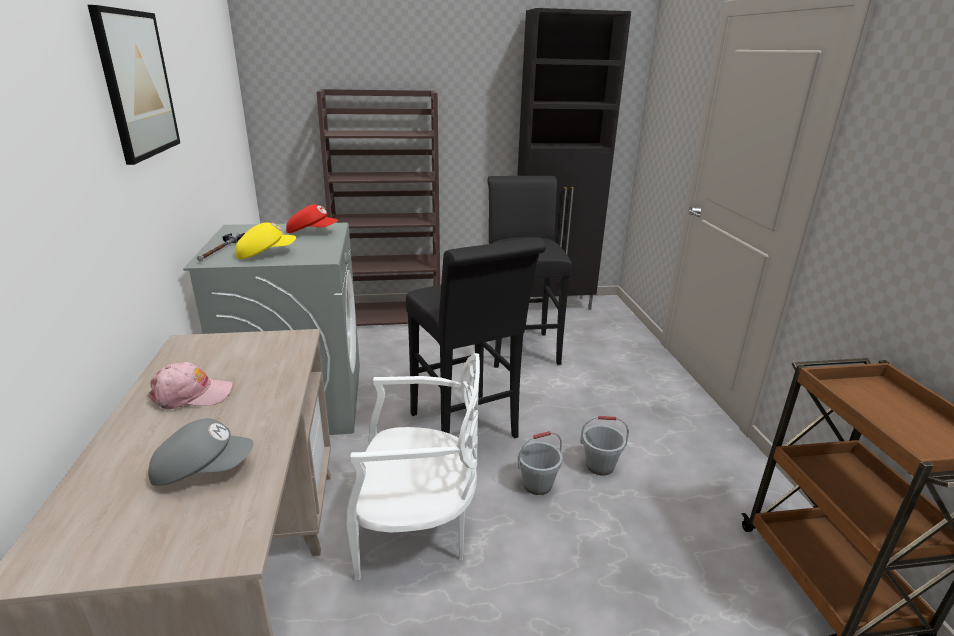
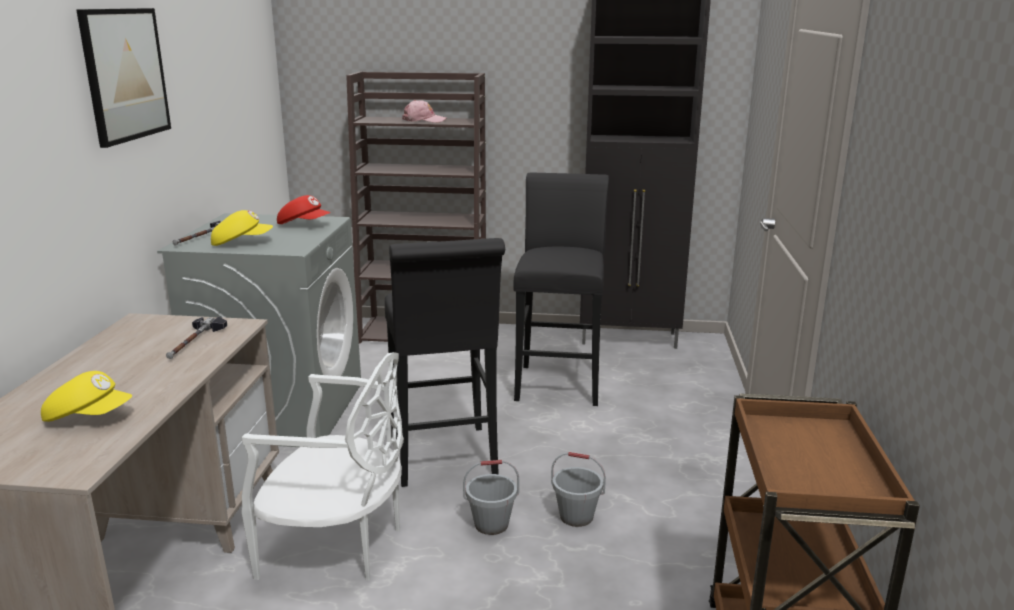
camera: 15 degrees right, 5 degrees down
(192, 394) = (116, 362): pink cap -> pink cap (424, 120)
(203, 469) = (89, 417): grey cap -> yellow cap
(263, 361) = (194, 342): none -> hammer

